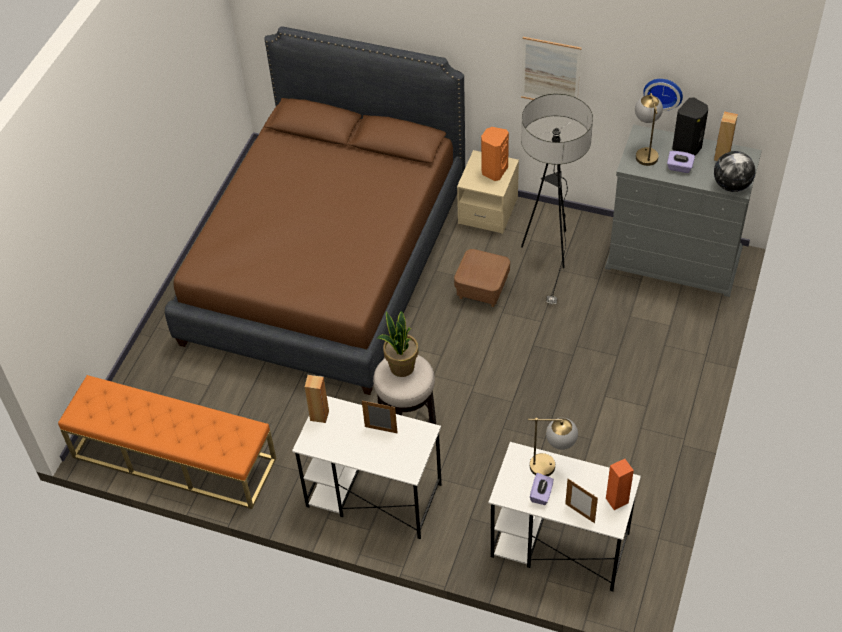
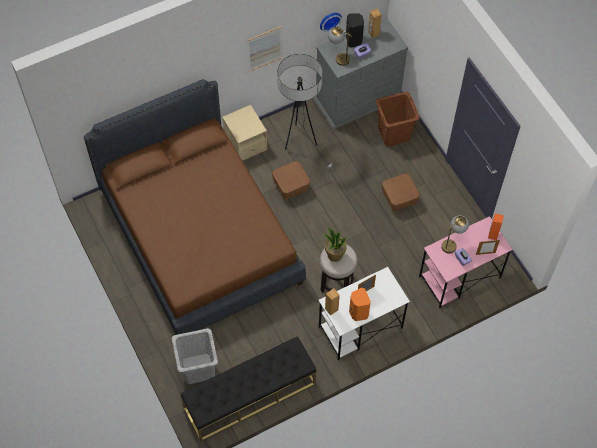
camera: 50 degrees left, 10 degrees up
(161, 385) = (198, 368): none -> grey laundry basket
(173, 458) = (249, 395): orange bench -> black bench
(493, 171) = (246, 120): orange speaker -> orange speaker (358, 312)
(558, 545) = (459, 277): white desk -> pink desk
(592, 398) = (399, 199): none -> brown ottoman
(674, 326) = (394, 134): none -> brown laundry basket
(731, 185) = (394, 46): globe -> none

